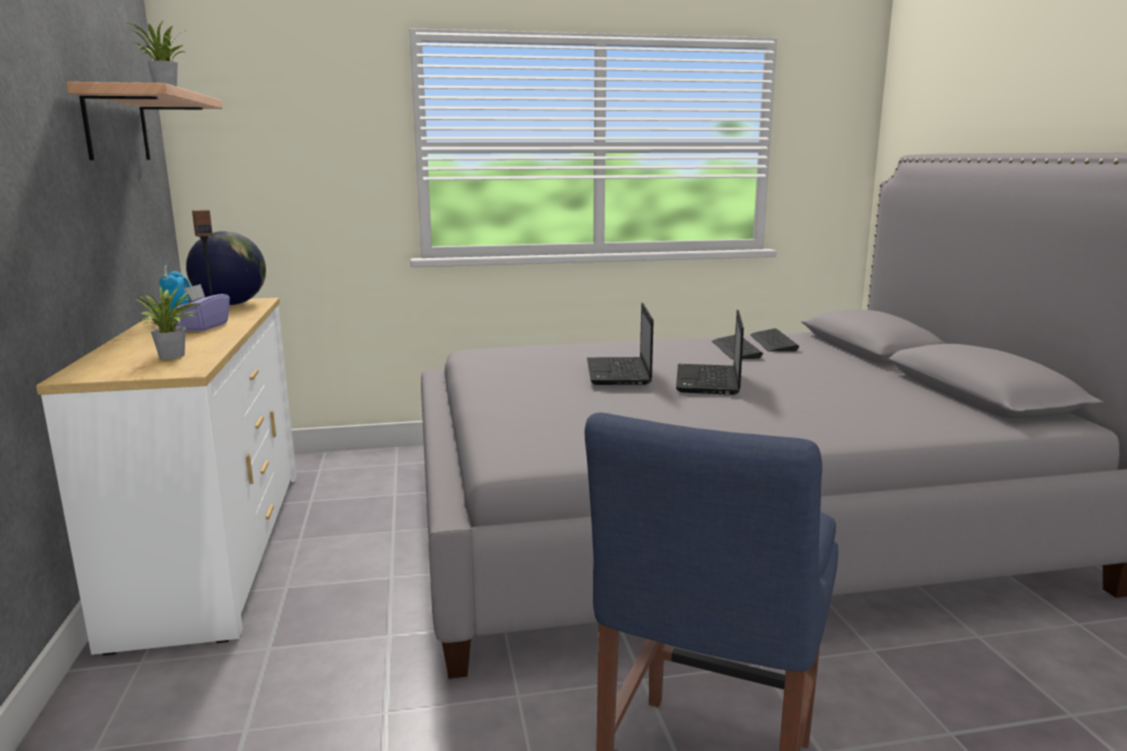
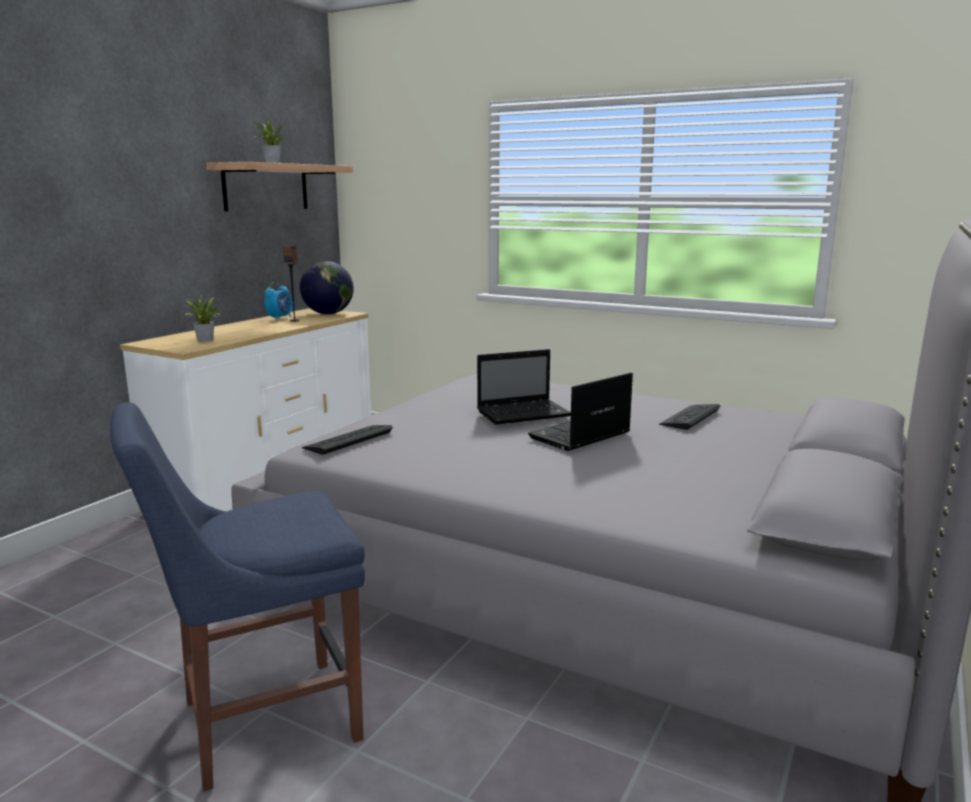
camera: 40 degrees right, 0 degrees up
(202, 327) = (270, 326): purple tissue box -> none
(619, 373) = (525, 413): laptop -> laptop turned 150 degrees counterclockwise
(773, 342) = (749, 419): keyboard -> keyboard (348, 440)

